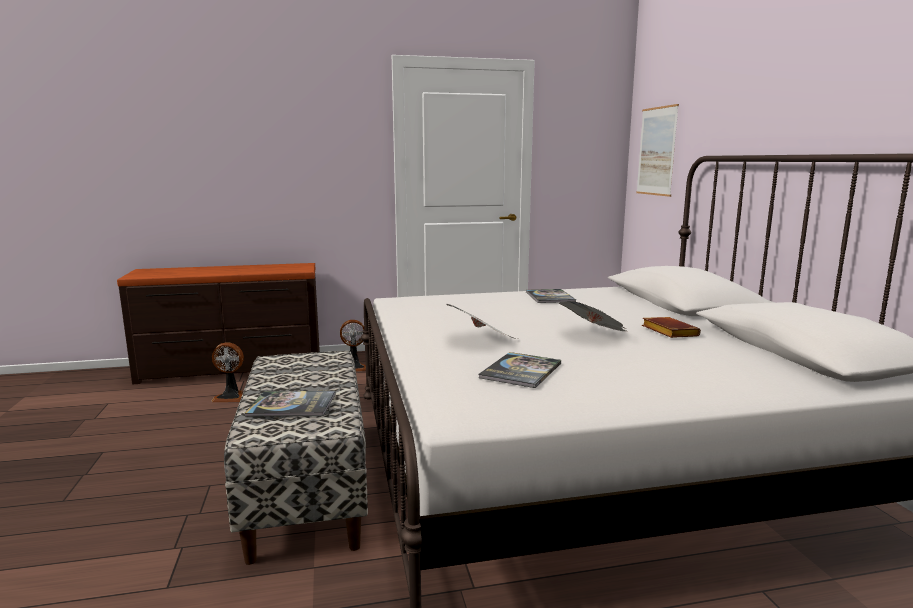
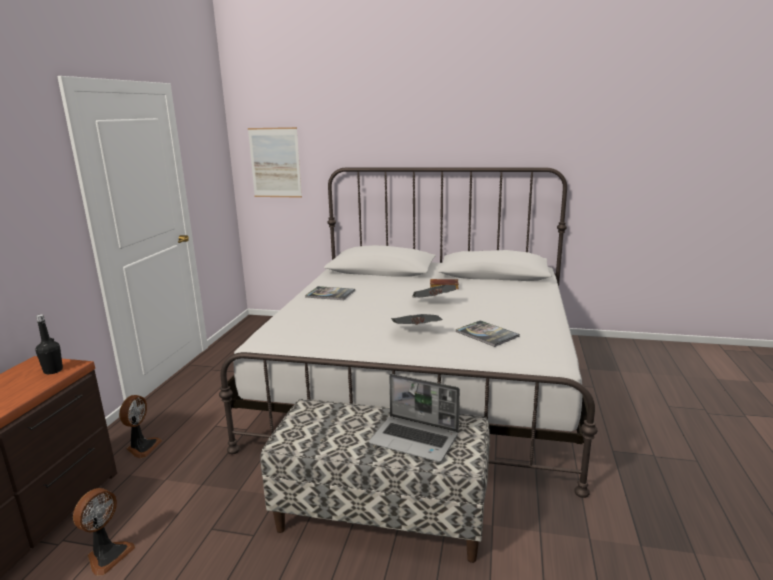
camera: 65 degrees left, 5 degrees up
(292, 405) = (415, 439): book -> laptop
(293, 269) = (53, 370): none -> black bottle

